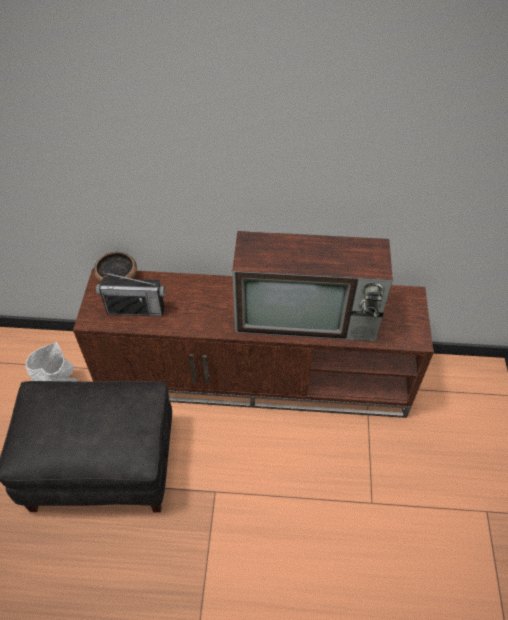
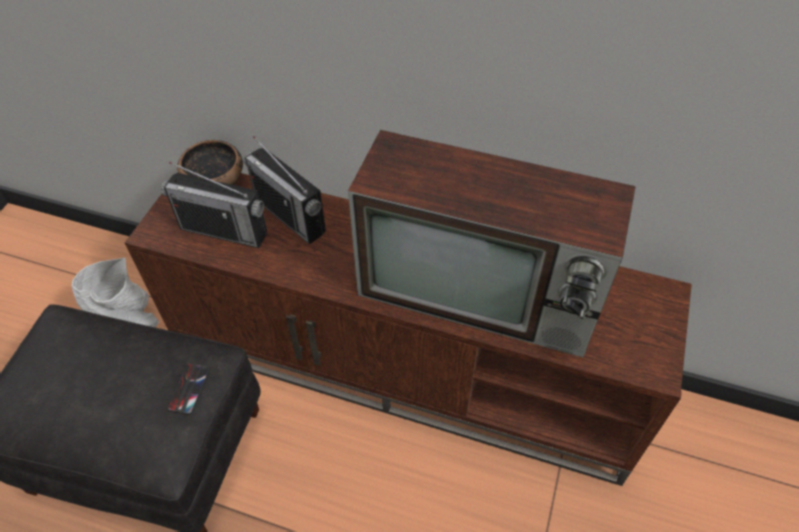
camera: 15 degrees right, 0 degrees up
(140, 412) = (189, 388): none -> phone
(175, 292) = (290, 216): none -> radio

